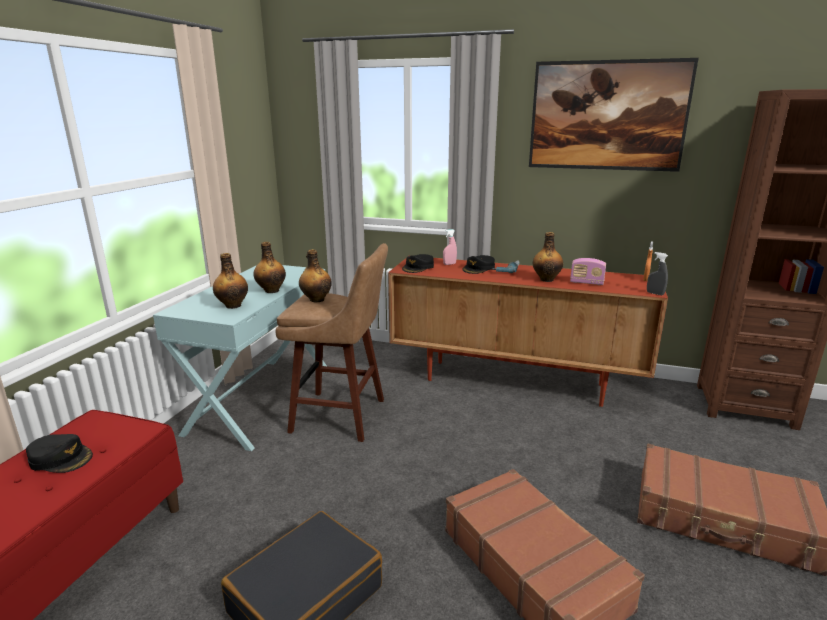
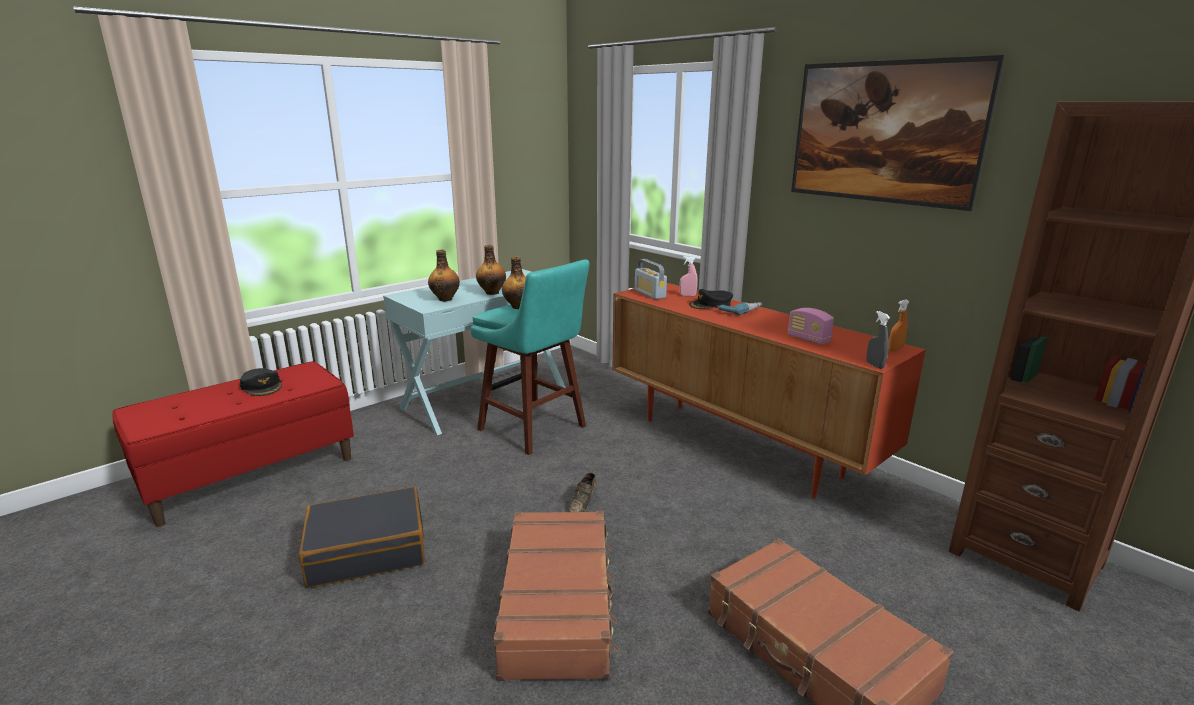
camera: 30 degrees right, 0 degrees up
(342, 416) = (534, 429): brown stool -> turquoise stool
(418, 267) = (650, 294): black cap -> radio
(456, 471) = (583, 505): none -> brown shoe
(546, 279) = (766, 327): bottle -> none

